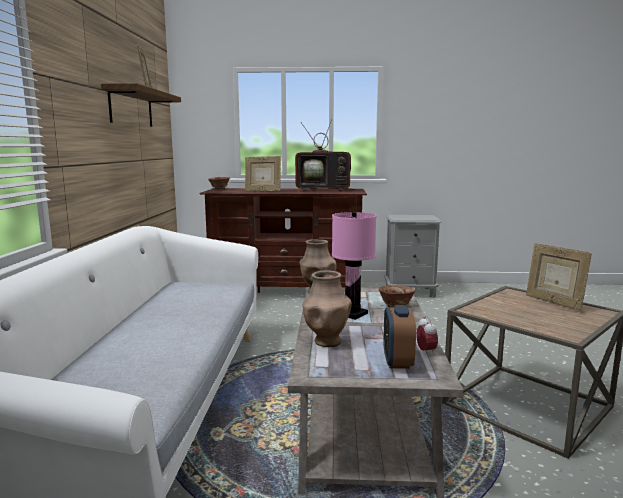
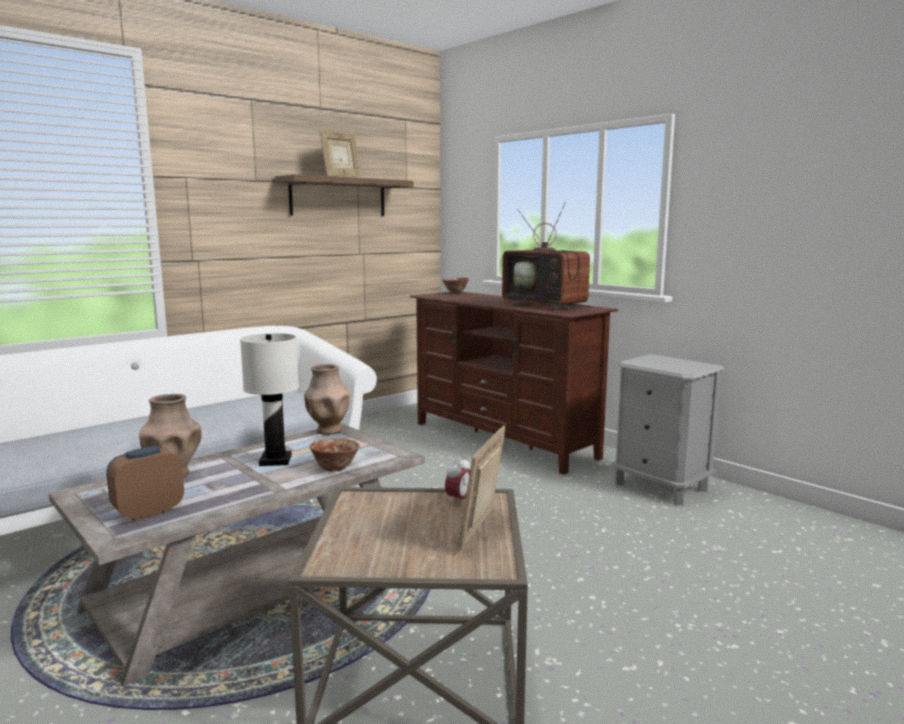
camera: 45 degrees right, 0 degrees up
(262, 191) = (474, 299): picture frame -> none
(352, 314) = (276, 460): pink table lamp -> white table lamp
(426, 352) = (193, 515): alarm clock -> alarm clock (459, 500)

